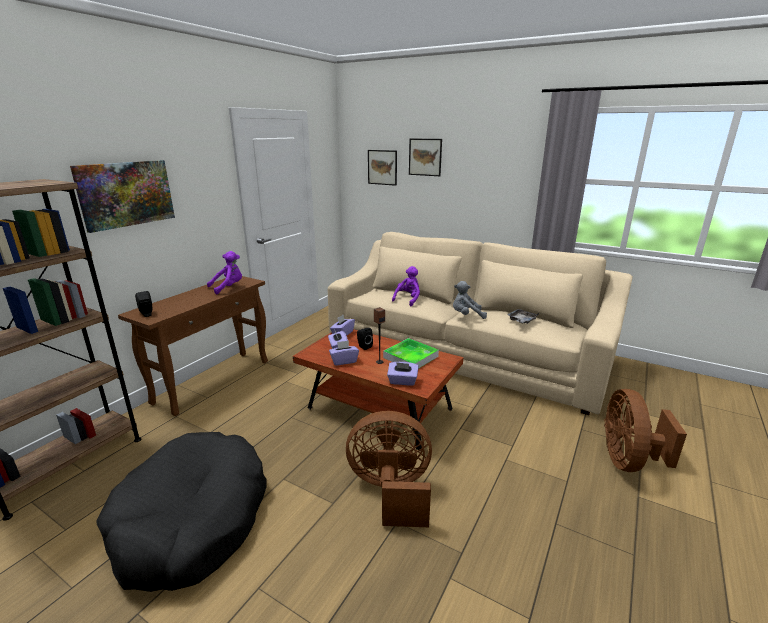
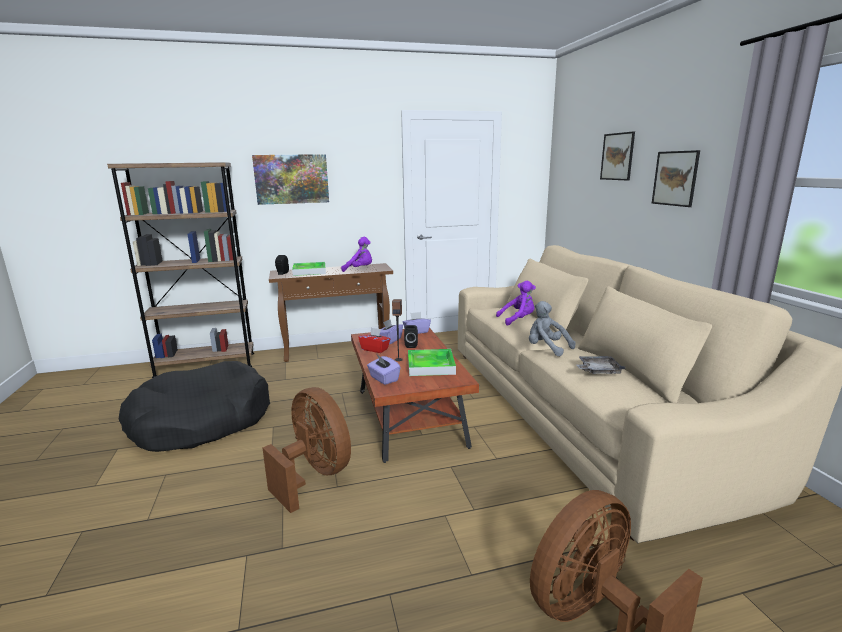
camera: 45 degrees right, 5 degrees down
(175, 303) = (309, 271): none -> tray
(344, 361) = (375, 349): purple tissue box -> red tissue box
(382, 167) = (580, 171): picture -> picture (675, 178)

